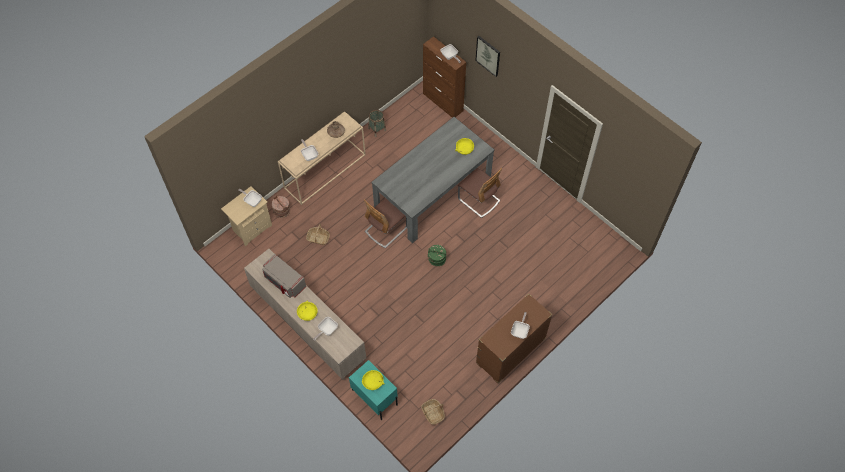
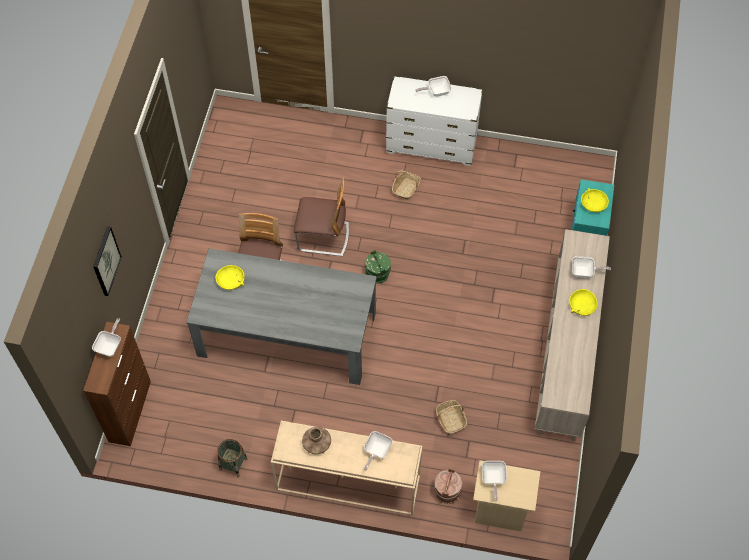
camera: 125 degrees left, 0 degrees up
(284, 282) = (567, 356): grey microwave -> none
(386, 229) = (379, 352): chair -> chair (323, 237)
(433, 413) = (555, 172): basket -> basket (406, 188)
(510, 351) = (431, 145): brown dresser -> white dresser

